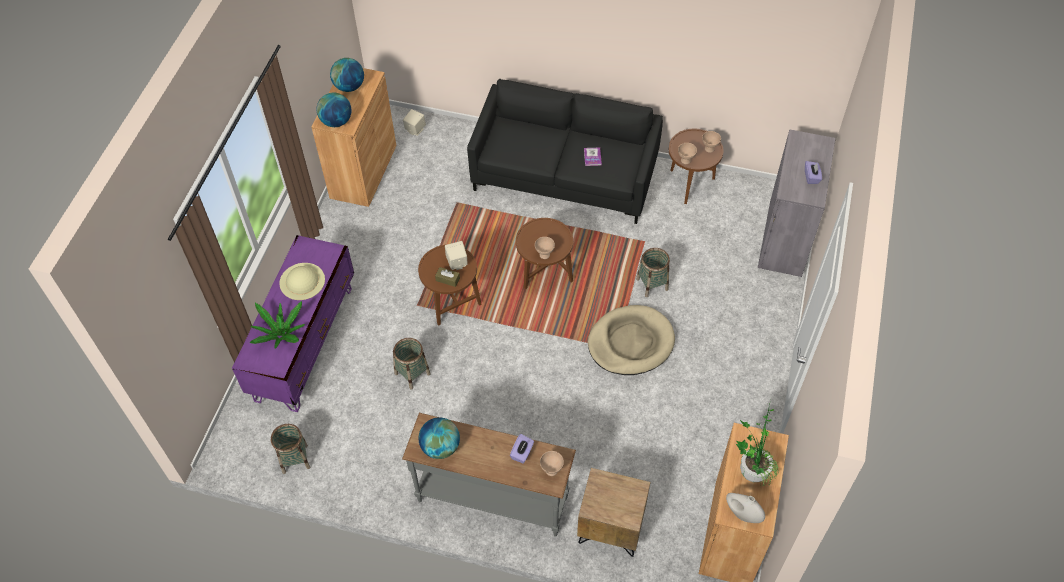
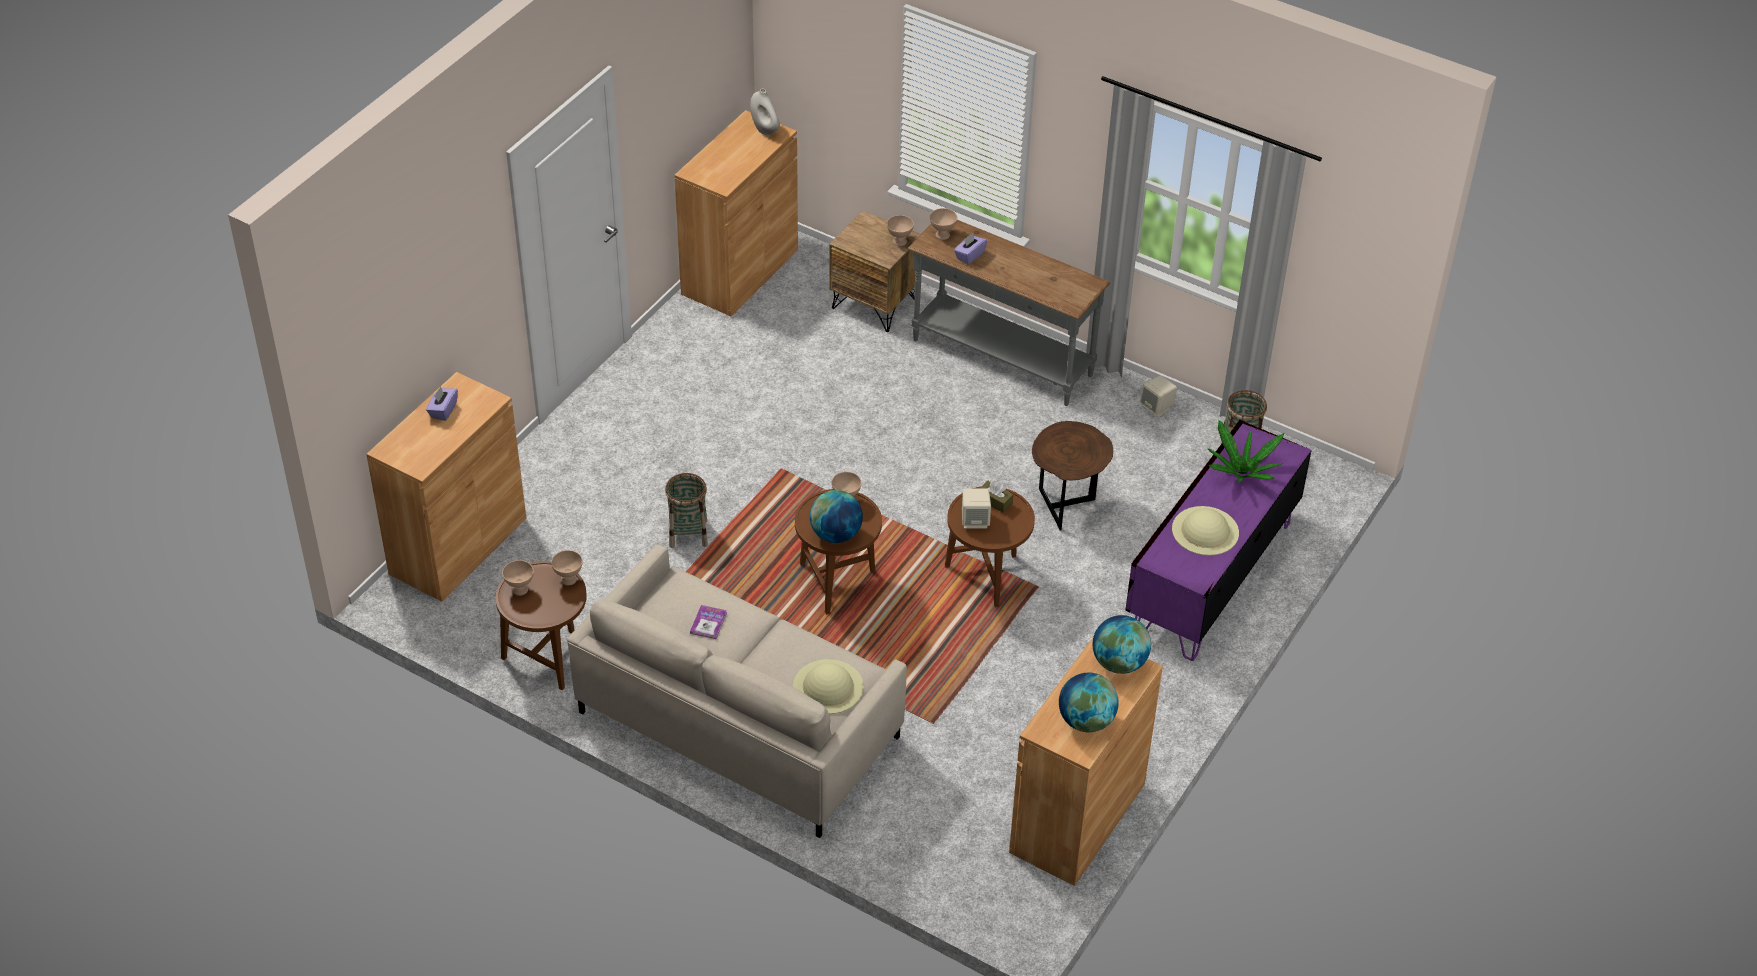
camera: 165 degrees left, 10 degrees down
(412, 373) = (1066, 505): basket -> brown side table
(415, 130) = (967, 875): beige speaker -> beige speaker (1157, 407)
(440, 447) = (1062, 280): globe -> globe (835, 534)
(509, 138) = (828, 686): none -> beige hat
(565, 176) = (739, 723): black sofa -> beige sofa
(593, 501) = (900, 242): none -> beige bowl
(630, 342) = (757, 471): beige dog bed -> none
(752, 467) = (731, 159): potted plant -> none
(785, 238) = (458, 546): grey cabinet -> brown cabinet

